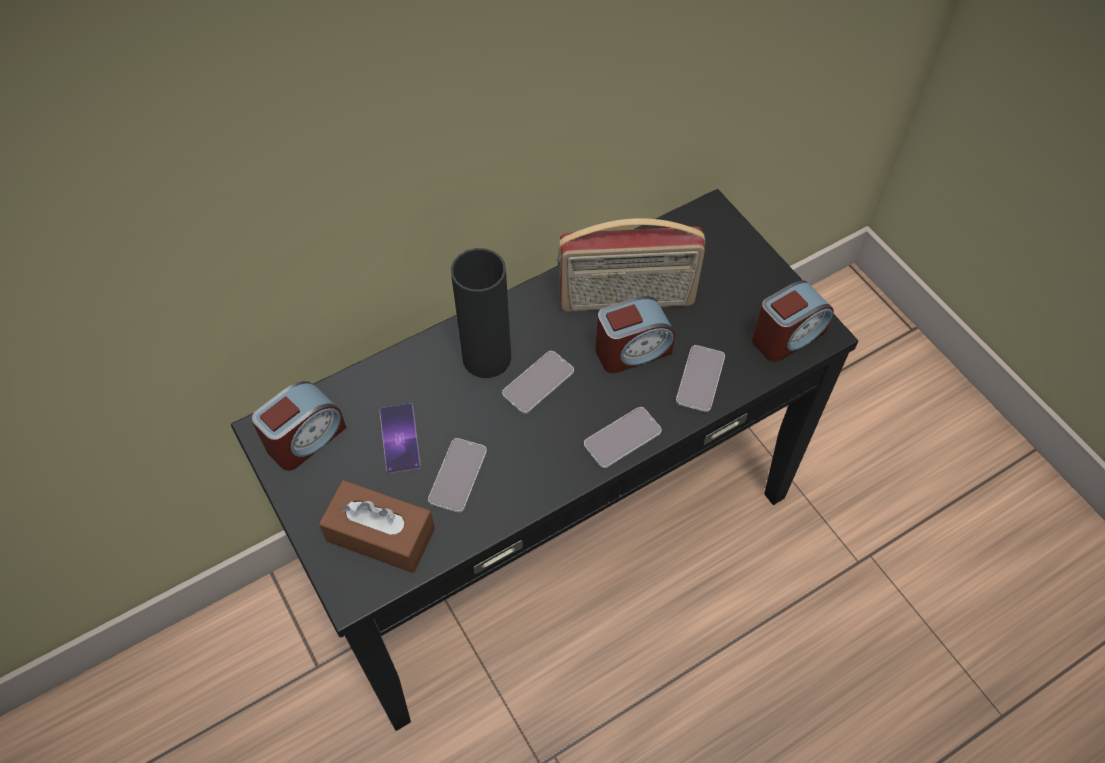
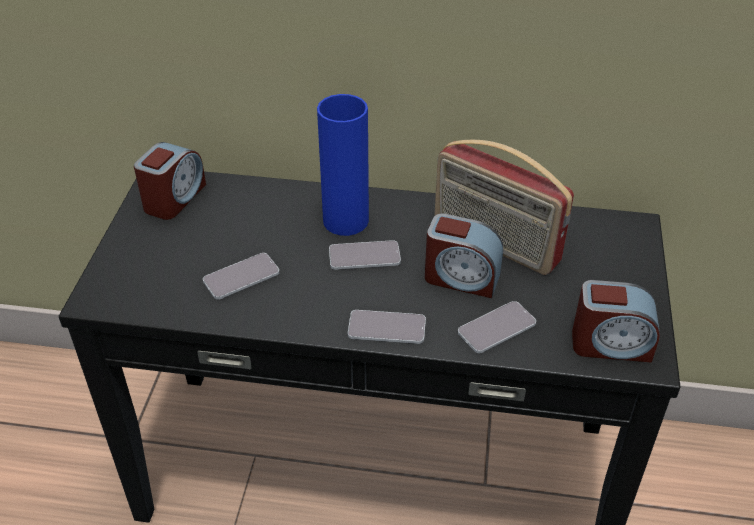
camera: 40 degrees right, 15 degrees down
(305, 438) = (174, 198): alarm clock -> alarm clock turned 60 degrees counterclockwise
(381, 535) = (151, 279): brown tissue box -> none
(400, 438) = (231, 233): phone -> none
(487, 358) = (345, 221): black vase -> blue vase

